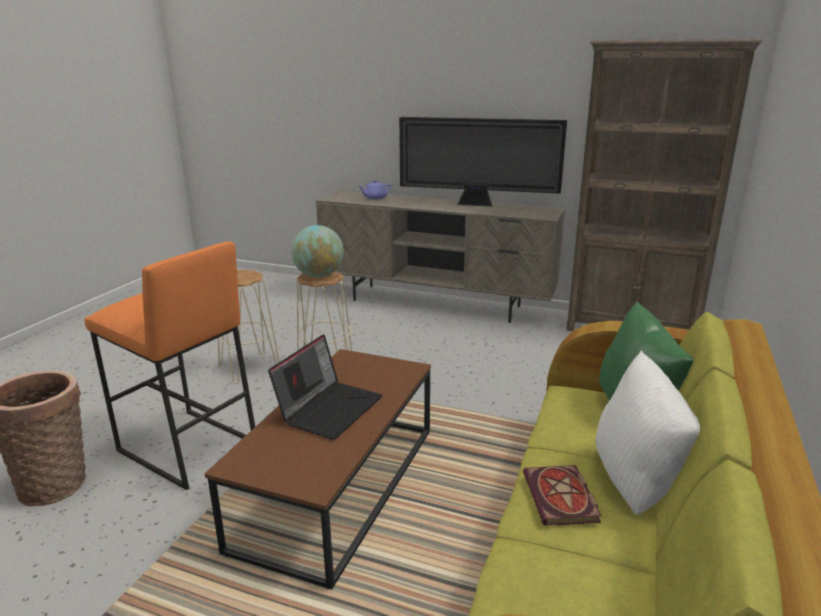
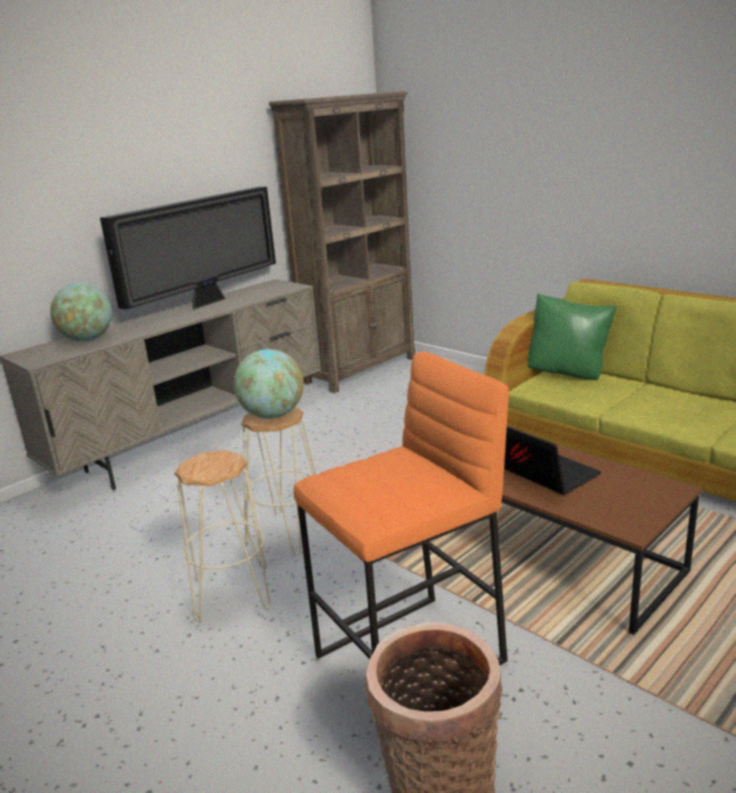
camera: 65 degrees left, 0 degrees up
(375, 198) = (88, 339): purple teapot -> globe
(562, 499) = (676, 415): book -> none
(638, 484) = (659, 392): white pillow -> none

